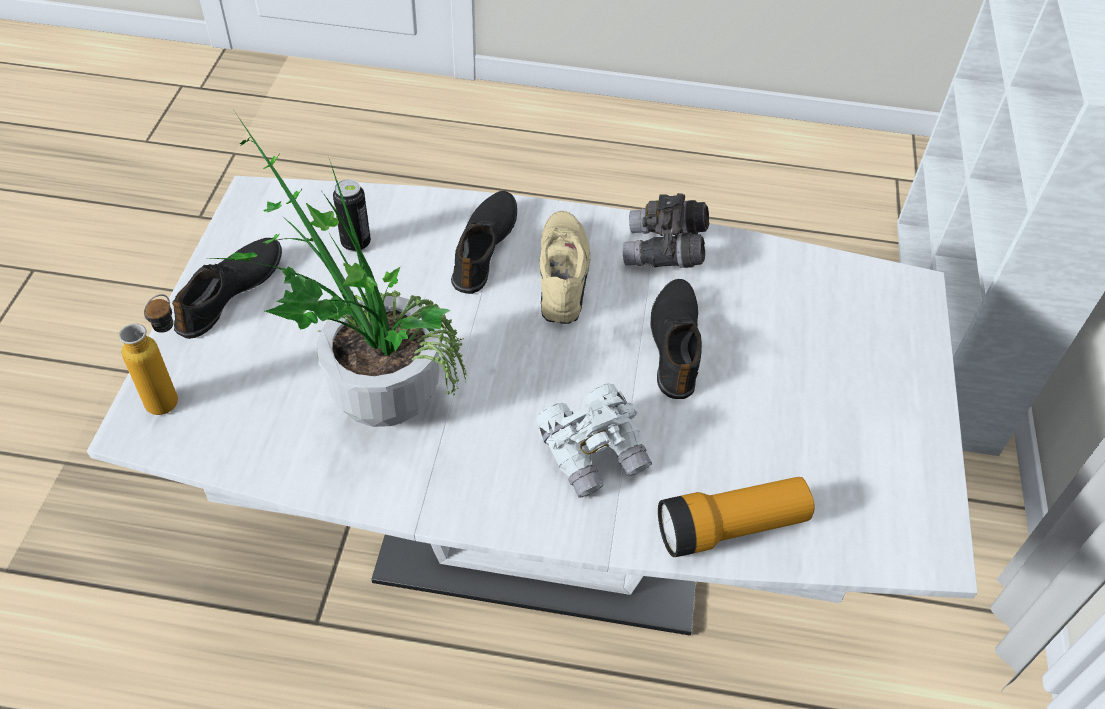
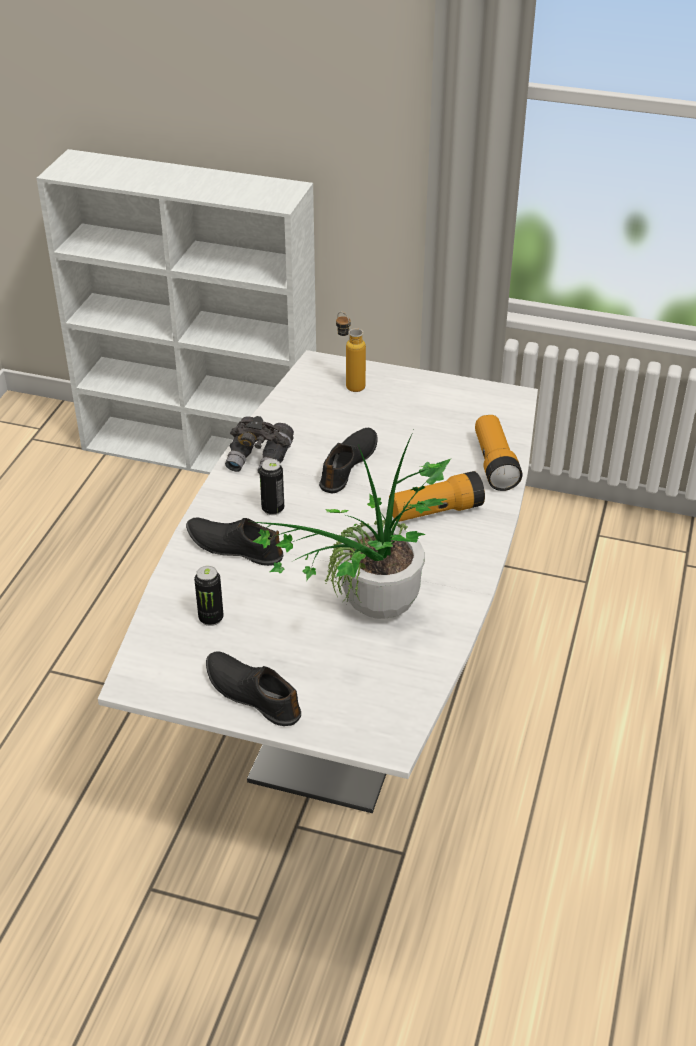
camera: 80 degrees left, 10 degrees down
(173, 395) = (359, 723): bottle -> bottle (350, 384)
(564, 275) = (273, 509): beige shoe -> can
(593, 453) = (435, 511): white binoculars -> flashlight
(676, 344) = (349, 465): black shoe -> black shoe turned 105 degrees clockwise

